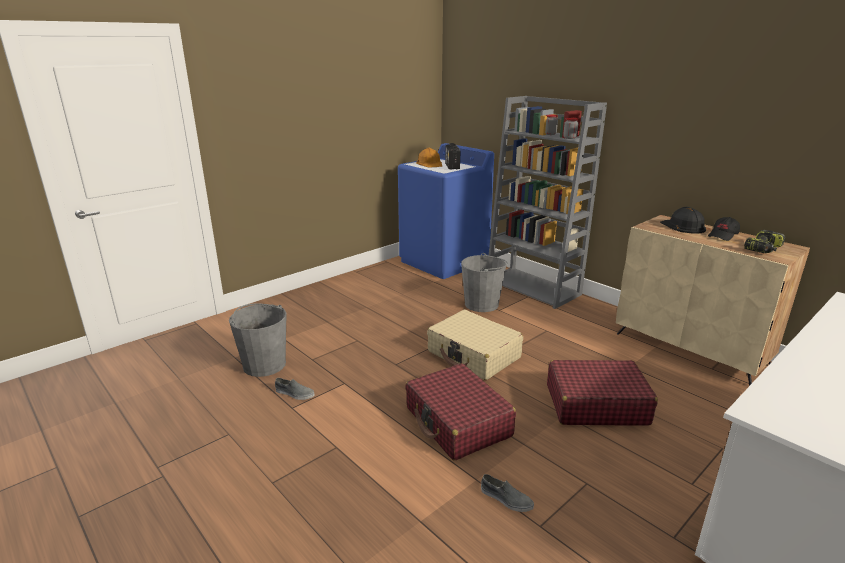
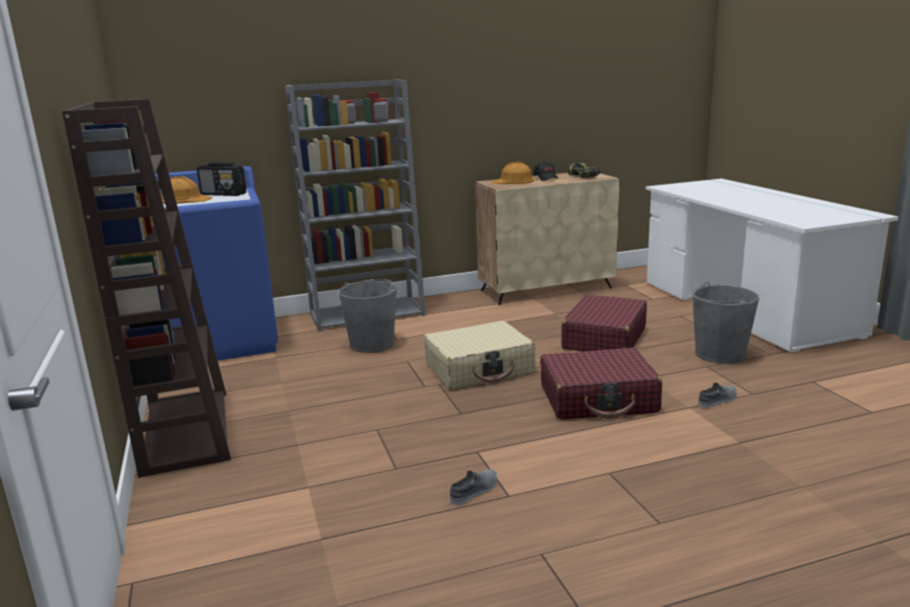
camera: 65 degrees left, 5 degrees down
(264, 364) = (373, 510): grey bucket -> grey bucket (719, 354)
(329, 288) = (185, 430): none -> brown bookcase
(683, 226) = (513, 181): black hard hat -> orange hard hat

